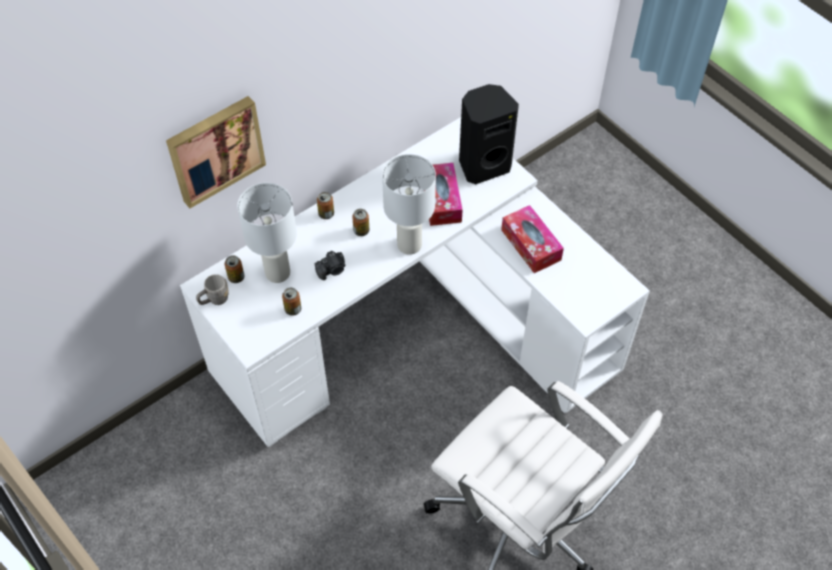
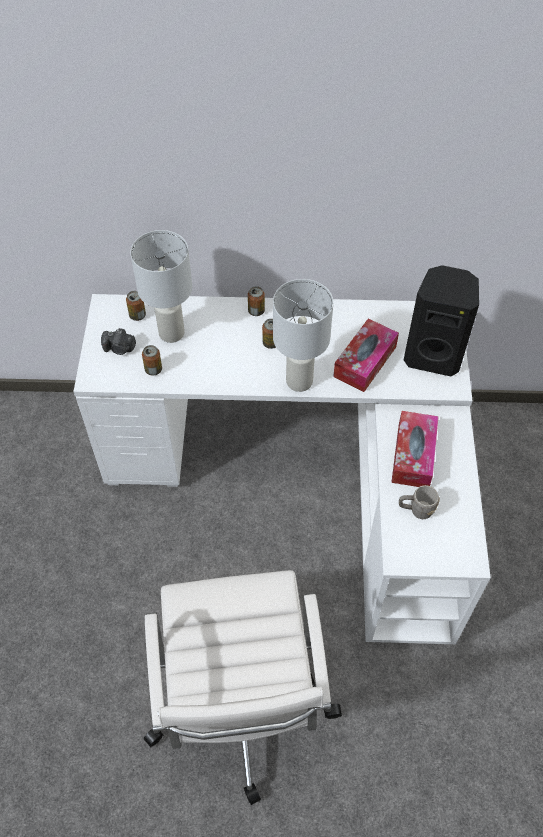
camera: 40 degrees right, 0 degrees up
(214, 300) = (104, 322): grey mug -> grey mug (416, 510)
(215, 149) = (148, 177): picture -> none
(332, 270) = (215, 359): camera -> camera (119, 348)

